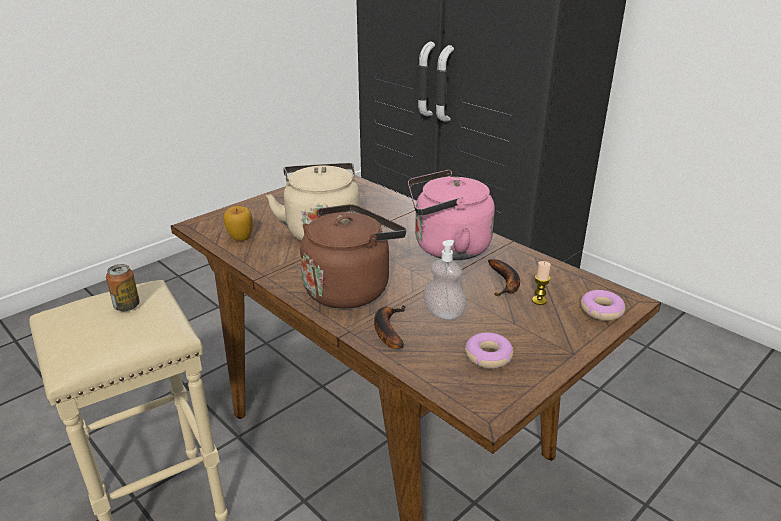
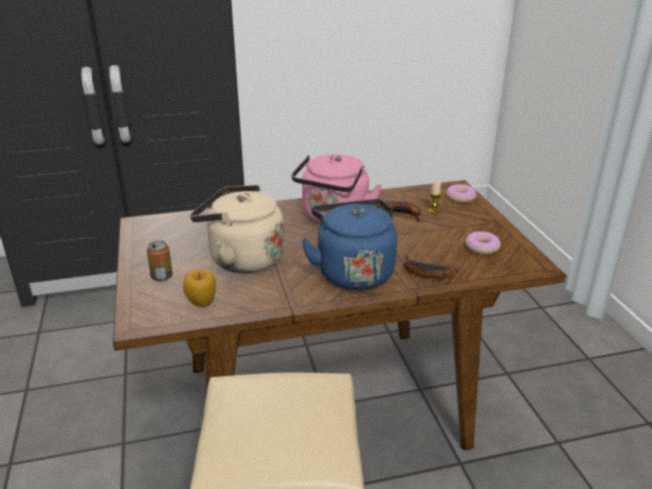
camera: 60 degrees left, 0 degrees up
(127, 306) = (273, 397): can -> can (162, 277)
(350, 288) = (353, 272): brown kettle -> blue kettle
(444, 313) = (421, 246): soap dispenser -> none

